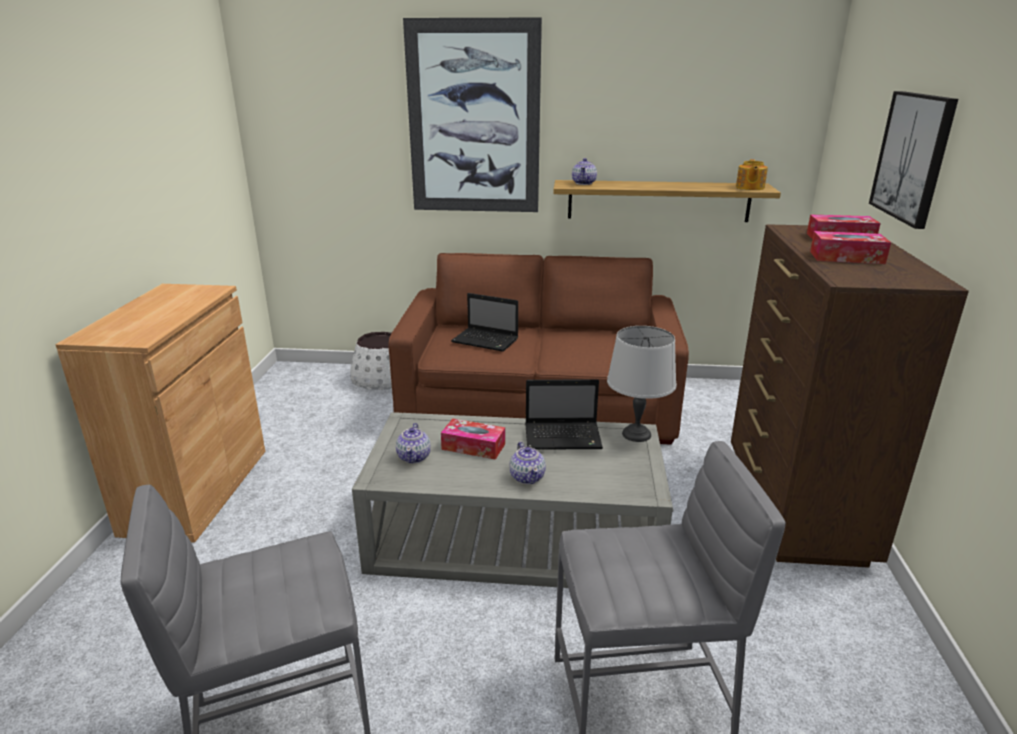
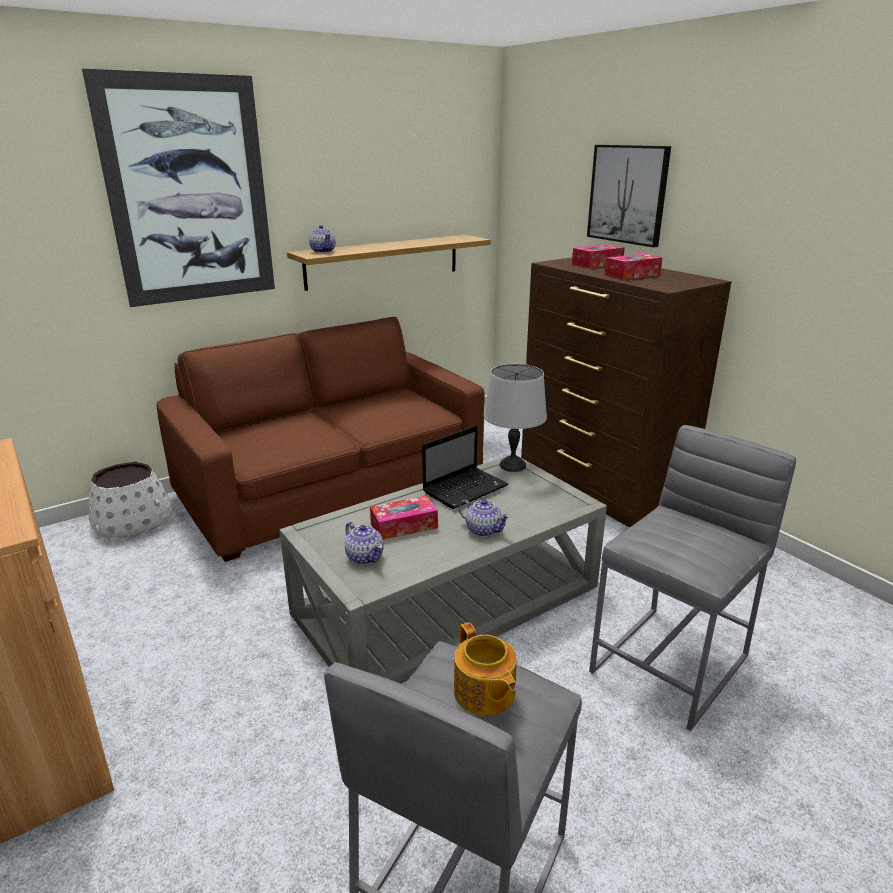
camera: 40 degrees left, 0 degrees up
(486, 341) = (284, 433): laptop -> none
(749, 188) = (462, 239): teapot -> teapot (484, 693)

